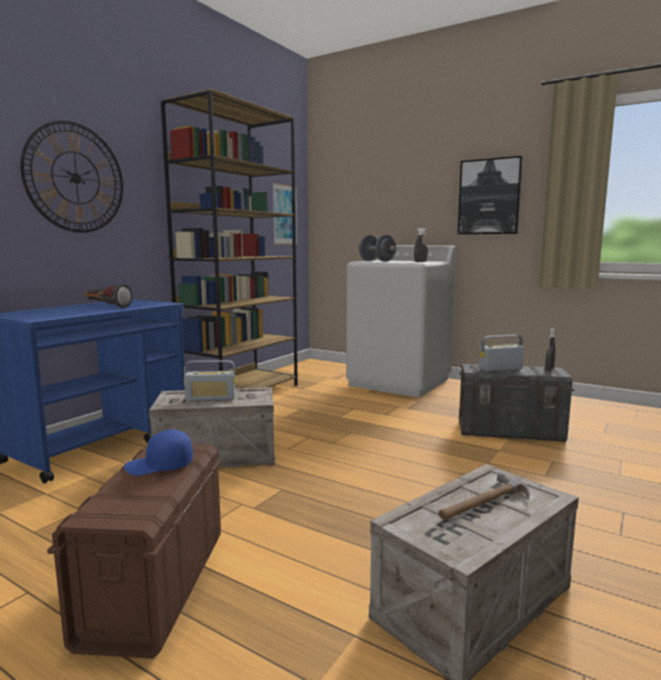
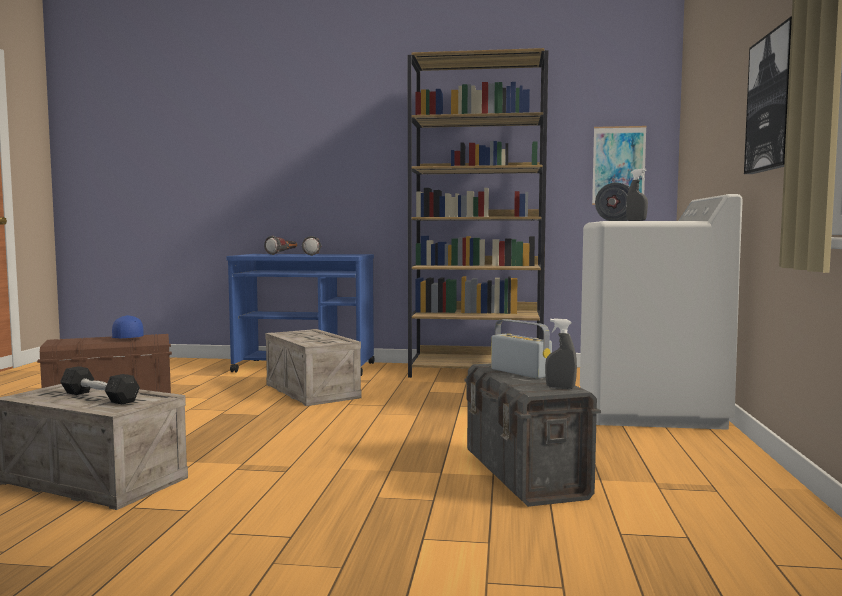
camera: 65 degrees right, 5 degrees down
(56, 310) = (283, 254): none -> flashlight
(76, 178) = (334, 152): wall clock -> none
(210, 398) = (307, 336): radio -> none
(483, 503) = (99, 397): hammer -> black dumbbell

